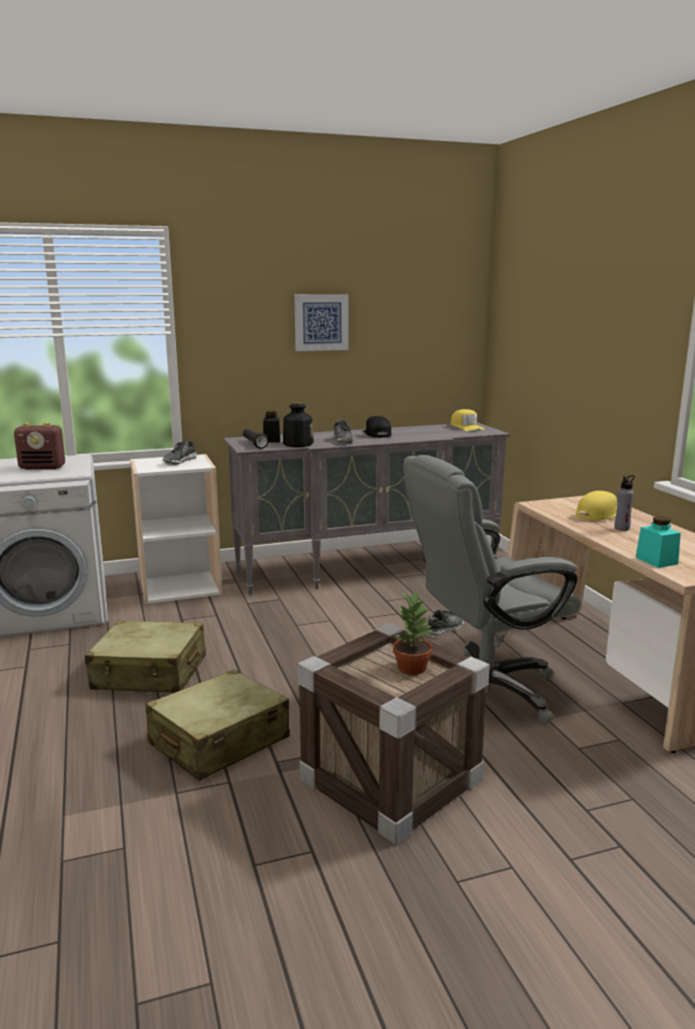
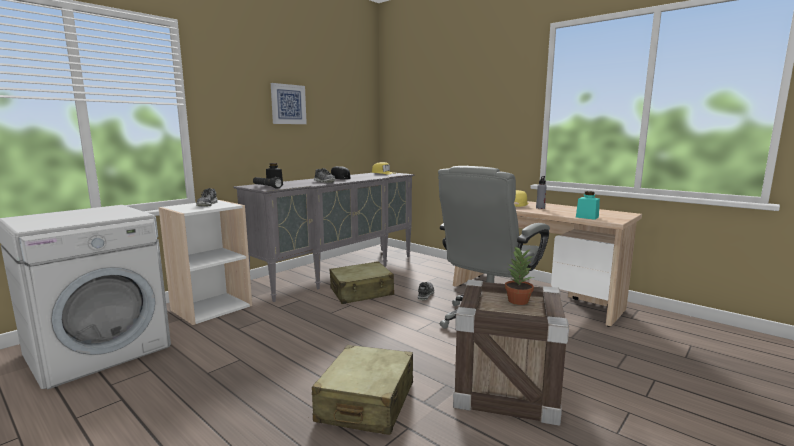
camera: 30 degrees left, 5 degrees down
(43, 467) = (92, 214): radio -> none
(150, 673) = (253, 371): beige suitcase -> beige suitcase (361, 292)
(297, 444) = (298, 185): bottle -> none

